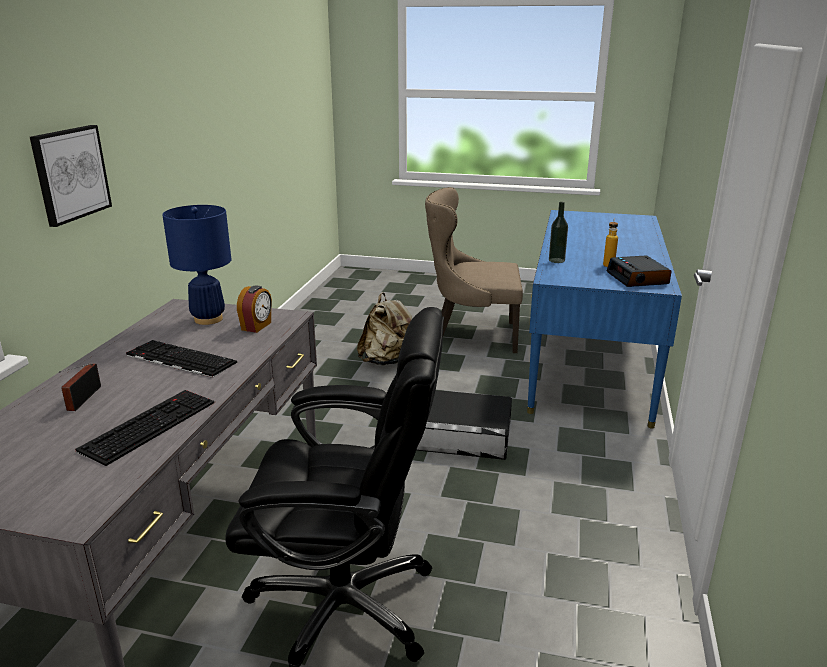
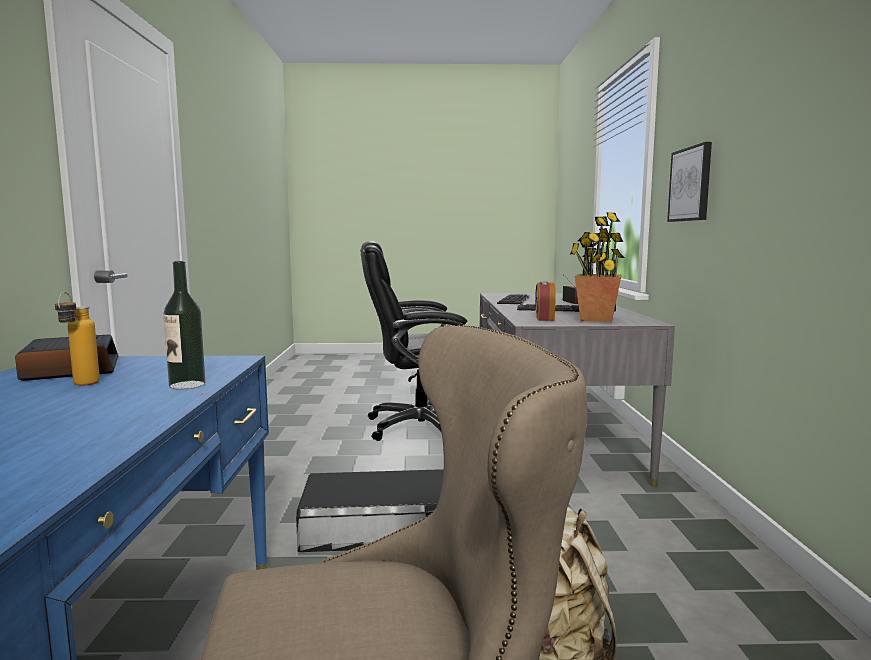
camera: 165 degrees right, 15 degrees down
(208, 319) = (596, 319): blue table lamp -> potted plant

